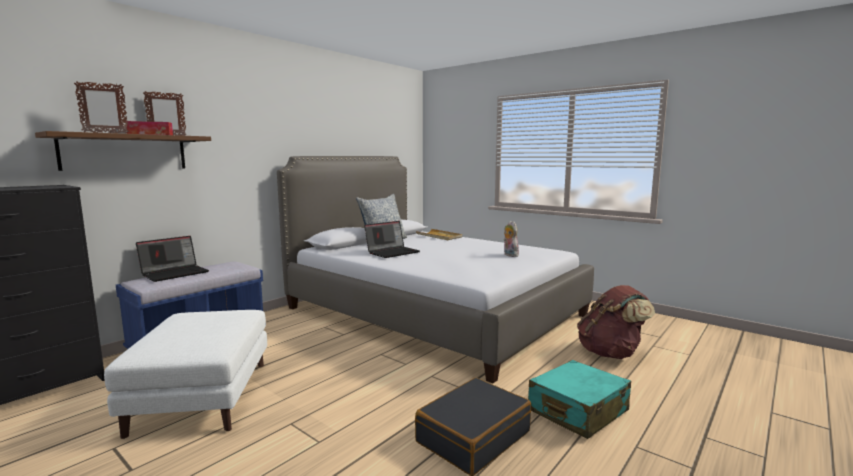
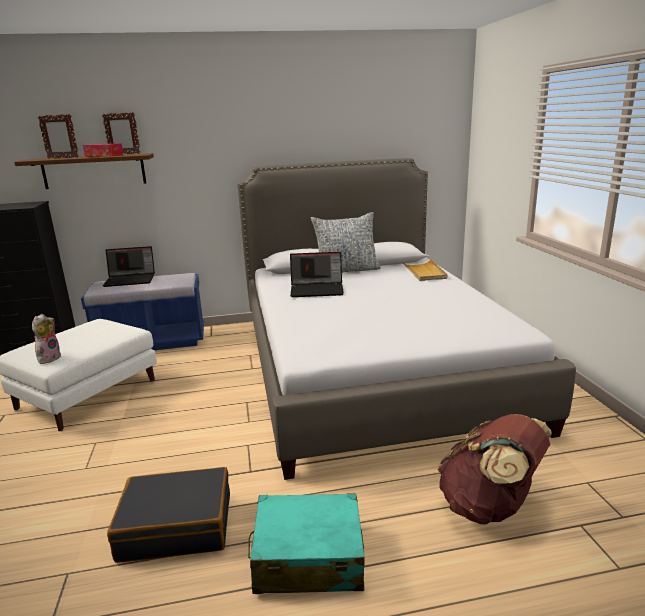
camera: 40 degrees right, 10 degrees up
(509, 255) = (435, 322): plush toy -> plush toy (49, 358)

